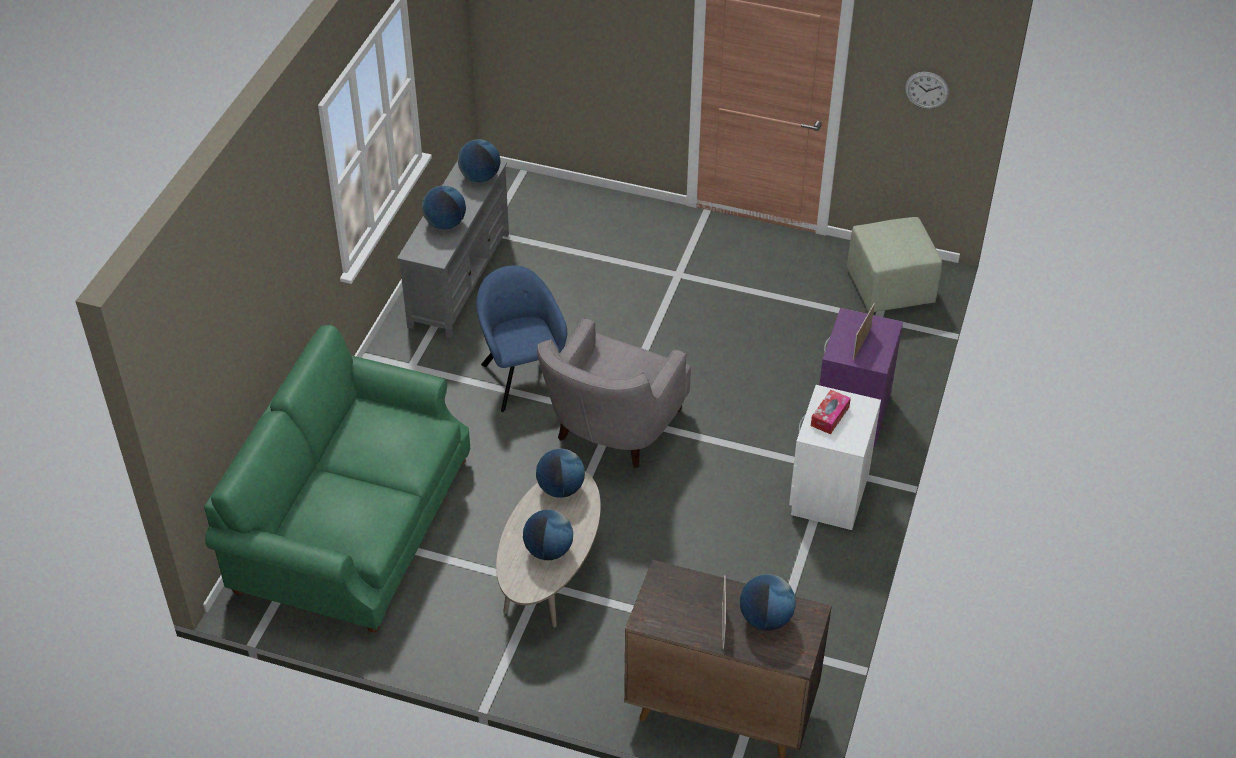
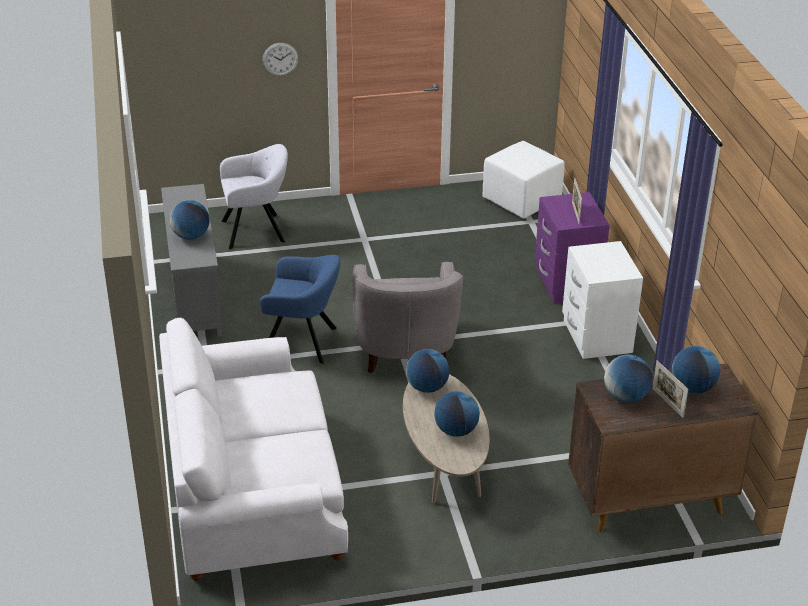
camera: 30 degrees left, 10 degrees down
(352, 524) = (253, 491): green sofa -> white sofa
(480, 177) = (191, 199): globe -> globe (625, 397)
(522, 376) = (303, 342): blue armchair -> blue armchair turned 150 degrees clockwise
(576, 223) = (256, 231): none -> grey armchair
(830, 416) = (597, 262): tissue box -> none
(891, 288) = (522, 201): green ottoman -> white ottoman
(926, 90) = (518, 30): wall clock -> wall clock (280, 59)

